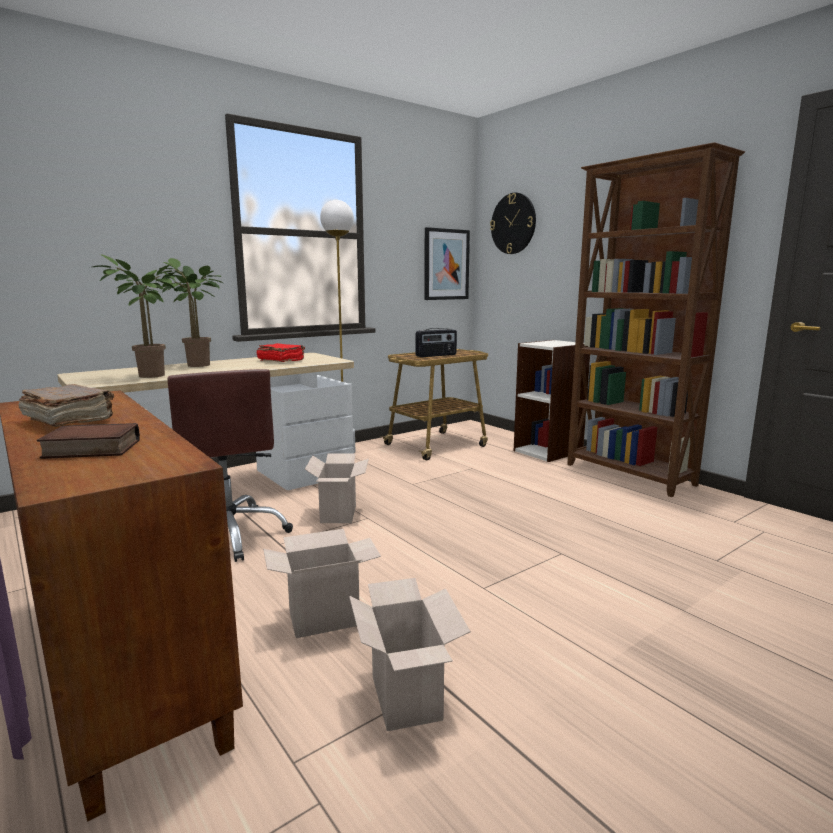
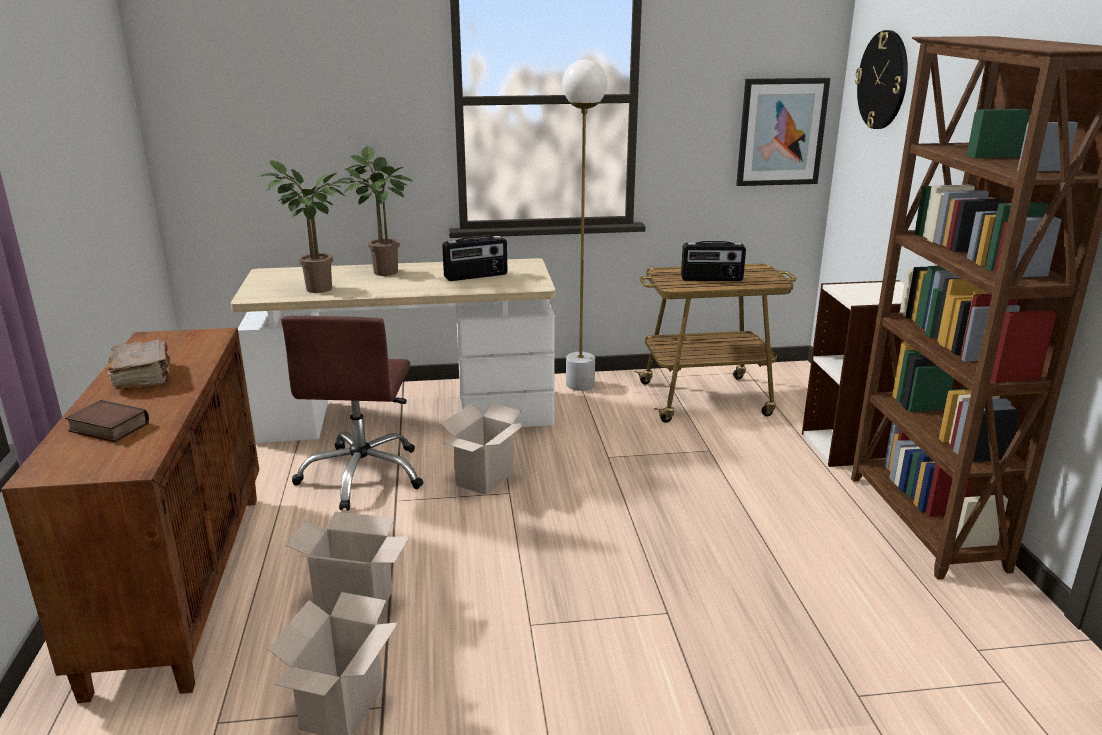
camera: 30 degrees right, 10 degrees up
(281, 361) = (476, 276): red book -> radio

